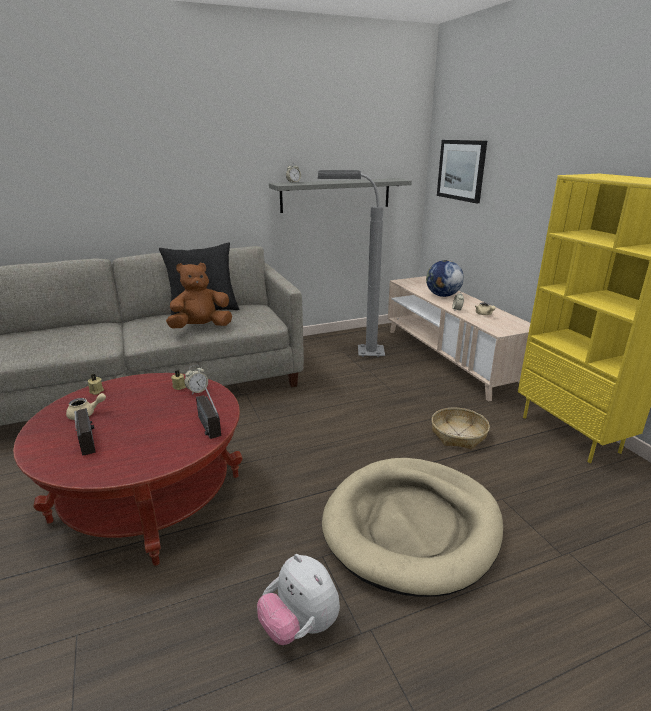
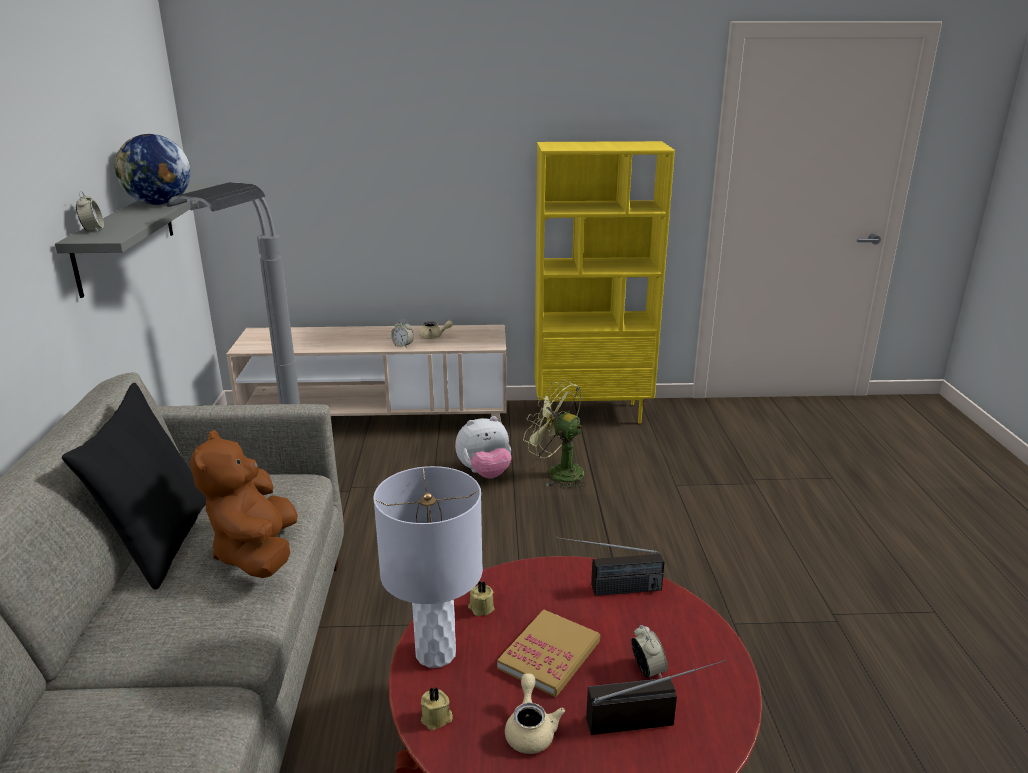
camera: 70 degrees left, 0 degrees up
(141, 382) = (436, 654): none -> grey table lamp
(142, 411) = (549, 655): none -> book
(197, 391) = (509, 590): alarm clock -> alarm clock (647, 670)
(300, 626) = (828, 661): plush toy -> plush toy (485, 473)
(412, 526) = (701, 549): beige dog bed -> none
(442, 295) = (342, 340): globe -> globe (159, 204)
(458, 435) = (558, 472): basket -> green fan
(461, 170) = (283, 155): picture -> none

